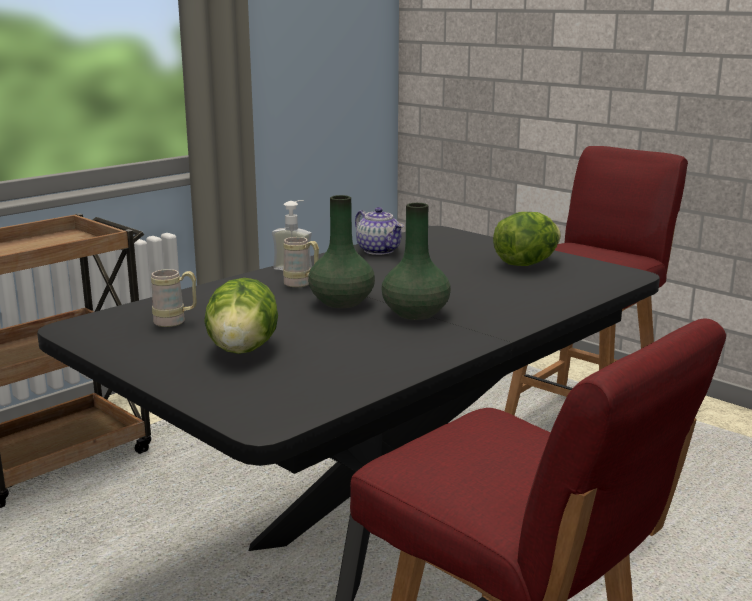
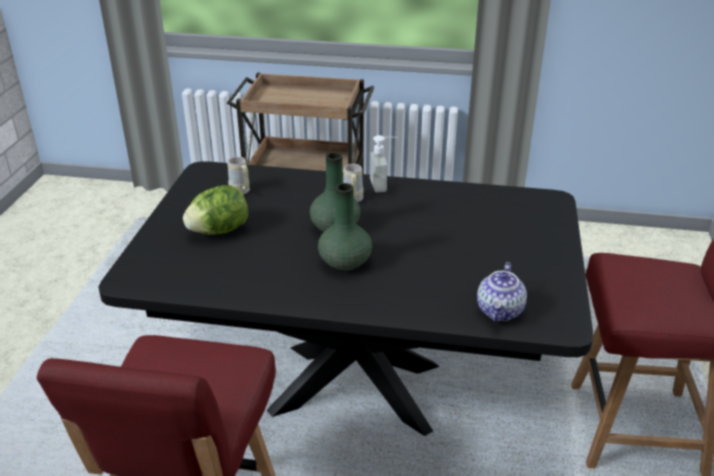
camera: 55 degrees right, 15 degrees up
(379, 250) = (465, 197): teapot -> teapot (500, 311)
(526, 264) = (522, 268): lettuce -> none

